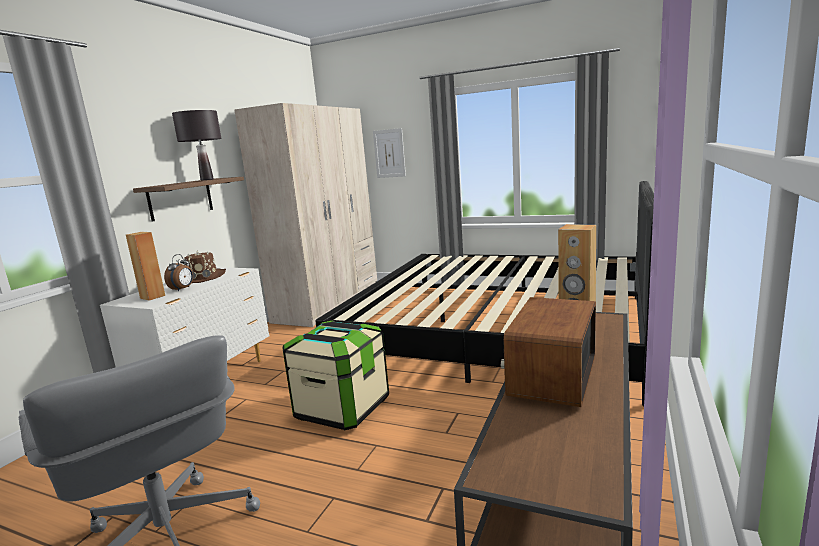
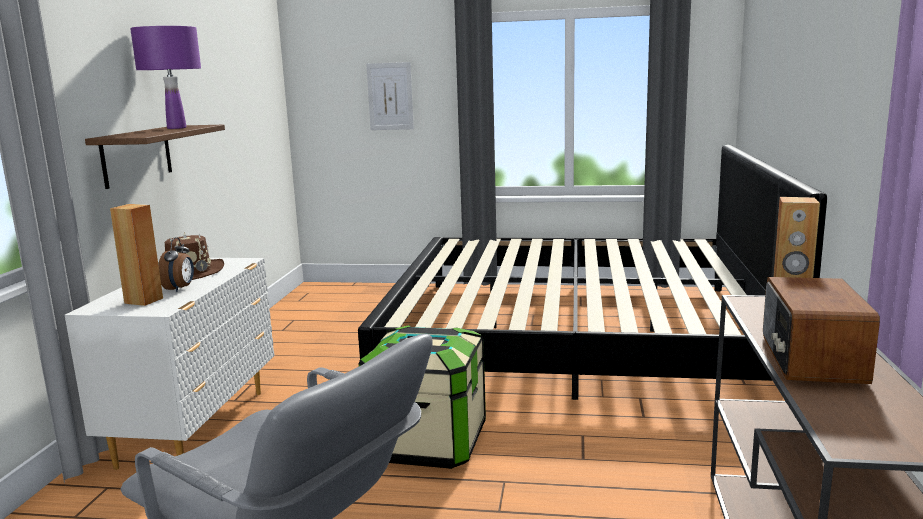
camera: 15 degrees left, 0 degrees up
(207, 179) = (177, 128): black table lamp -> purple table lamp
(329, 302) = (307, 309): beige wardrobe -> none

